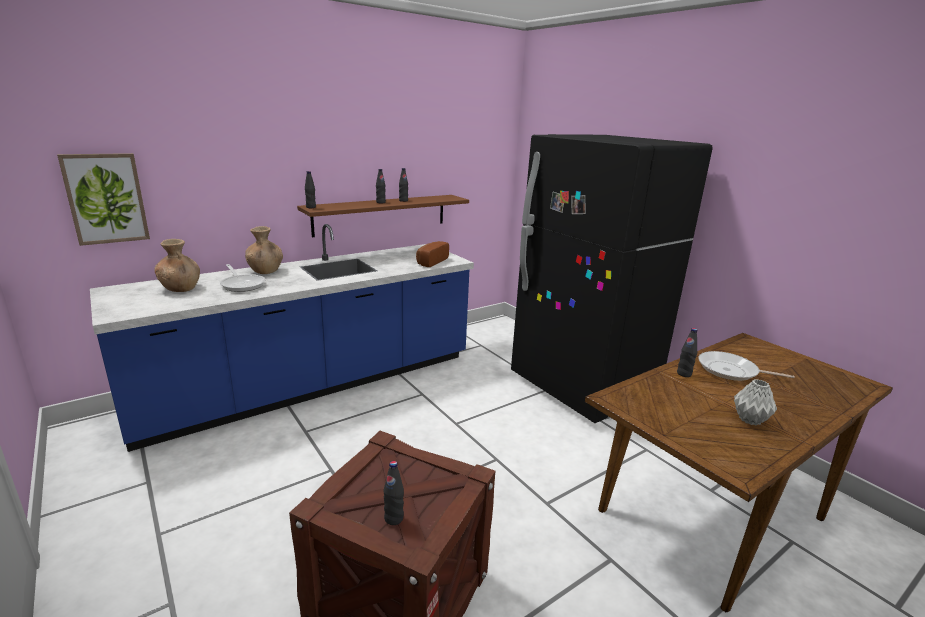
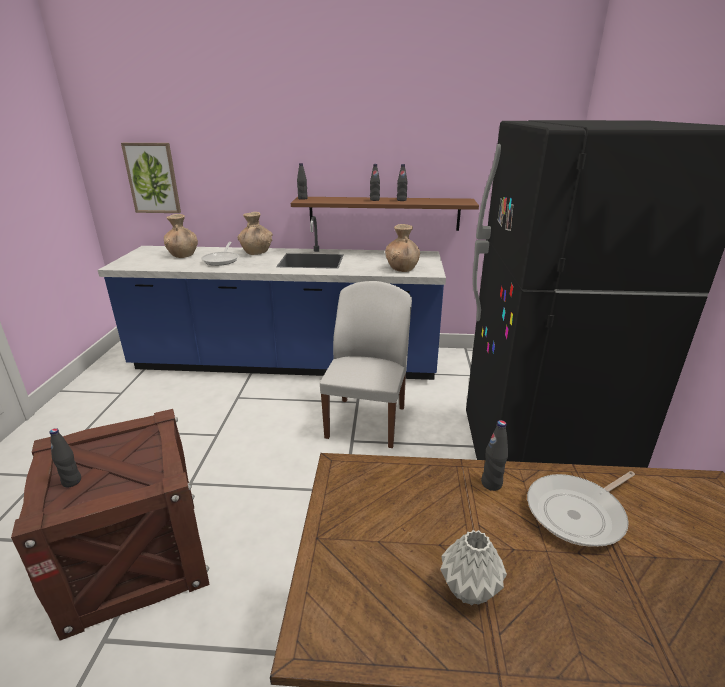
camera: 40 degrees right, 5 degrees up
(430, 261) = (402, 269): bread -> brown vase
(448, 404) = (367, 421): none -> white chair
(731, 371) = (578, 513): frying pan -> frying pan turned 90 degrees counterclockwise

